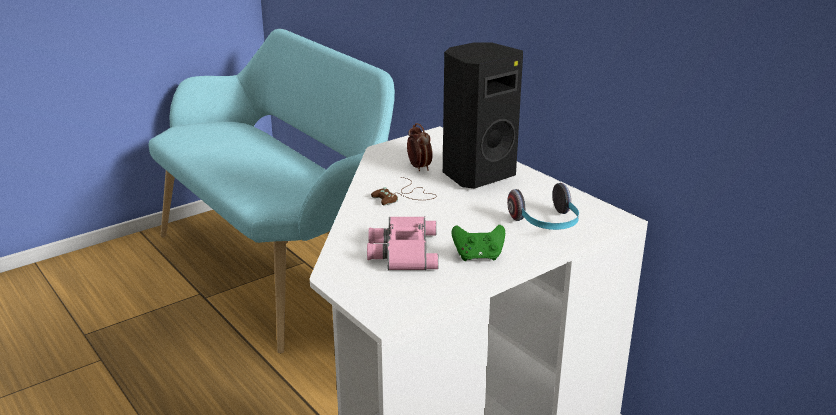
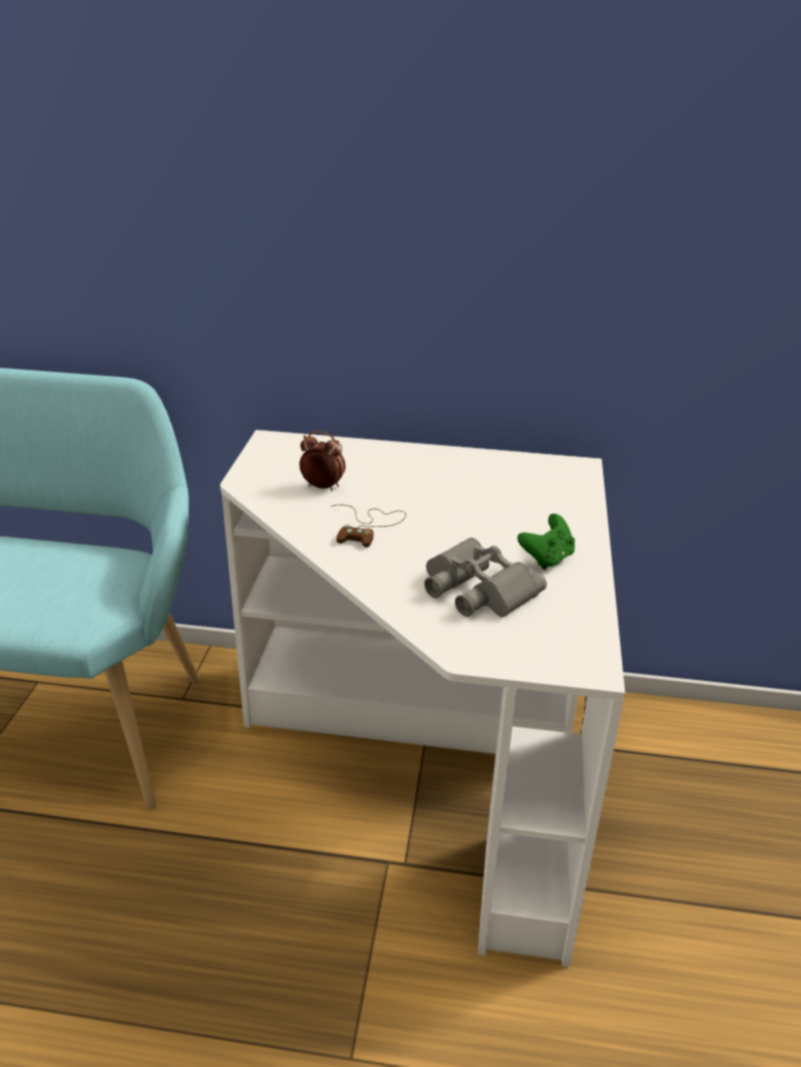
camera: 45 degrees left, 5 degrees up
(402, 251) = (475, 589): pink binoculars -> grey binoculars
(477, 174) = (392, 471): black speaker -> none
(546, 224) = (539, 497): headphones -> none

